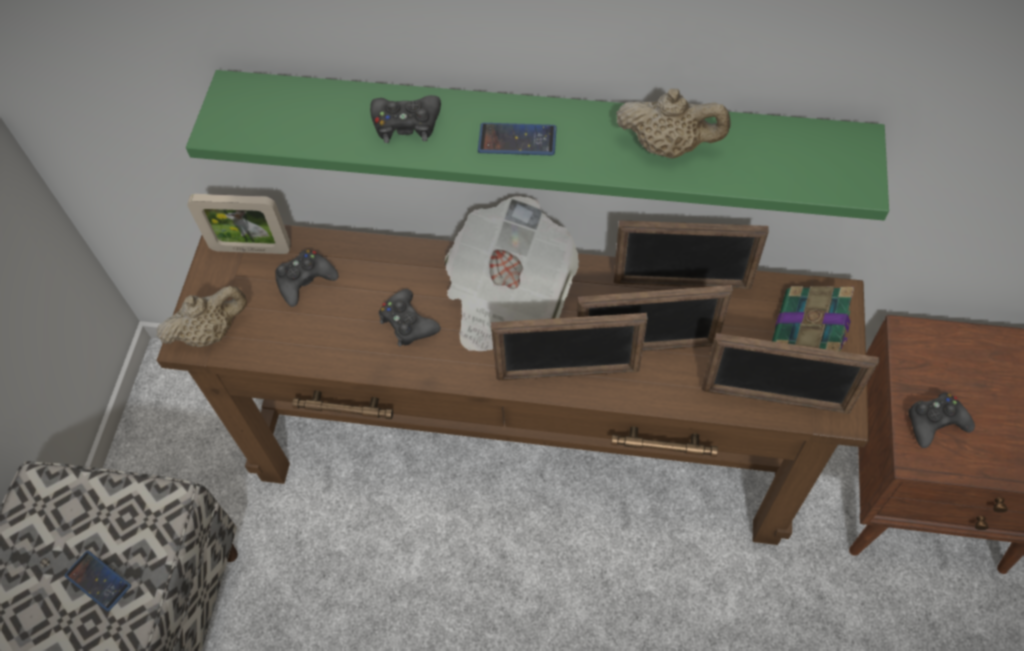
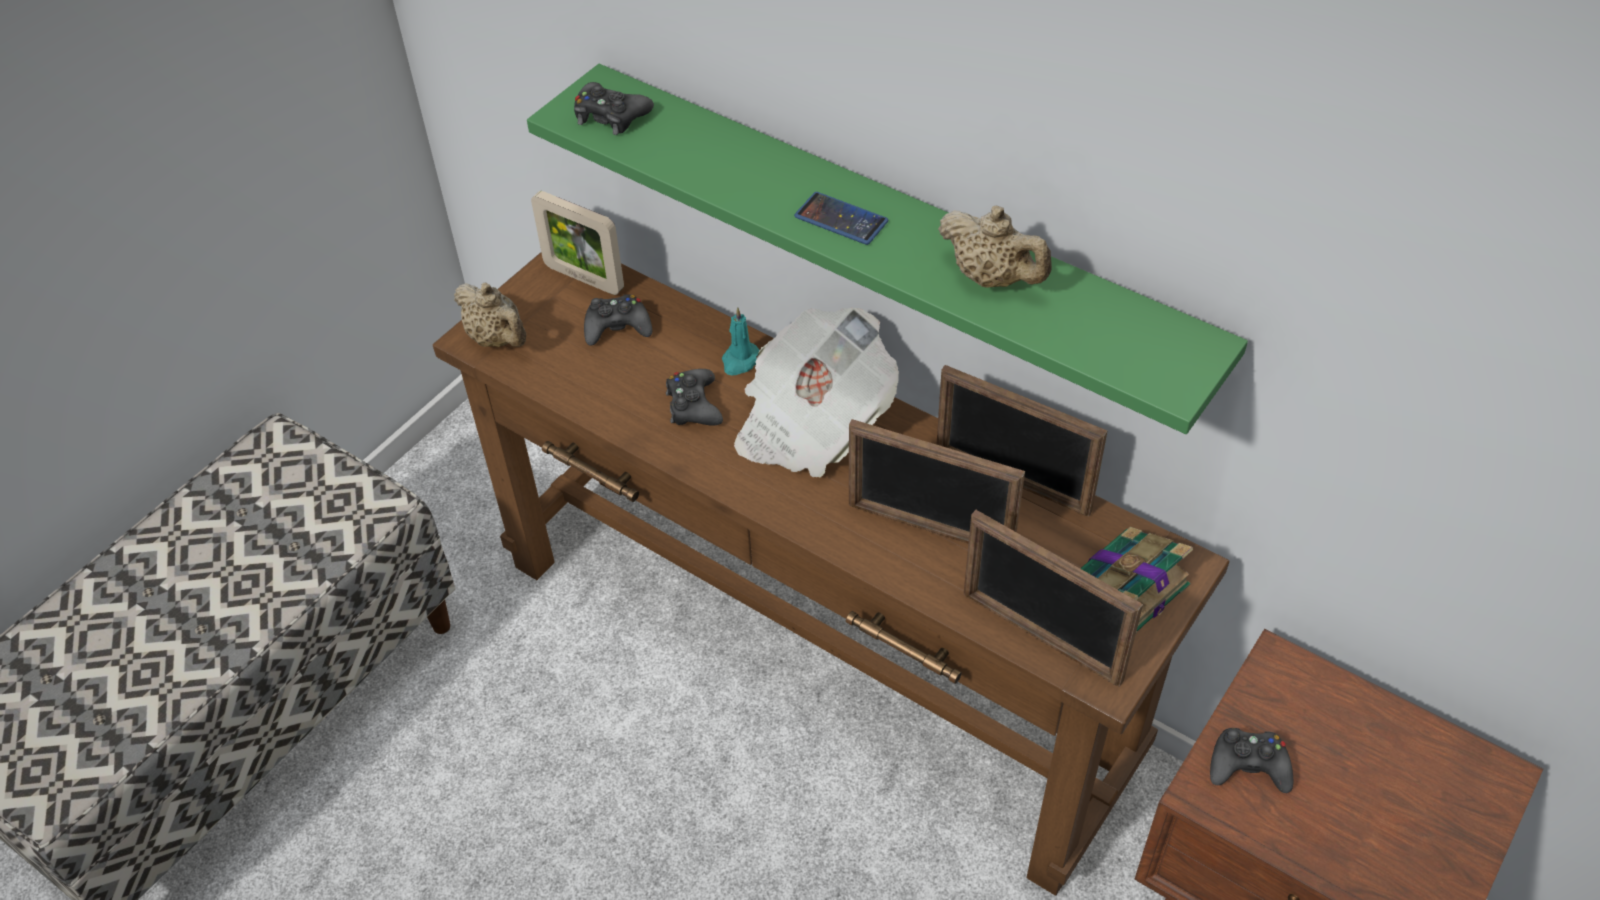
camera: 25 degrees right, 10 degrees down
(98, 581) = (278, 548): phone -> none
(211, 332) = (498, 339): beige teapot -> beige teapot turned 45 degrees clockwise
(406, 124) = (743, 168): black game controller -> black game controller (611, 116)
(421, 269) = (740, 361): none -> turquoise candle
(567, 373) = (828, 518): picture frame -> none

